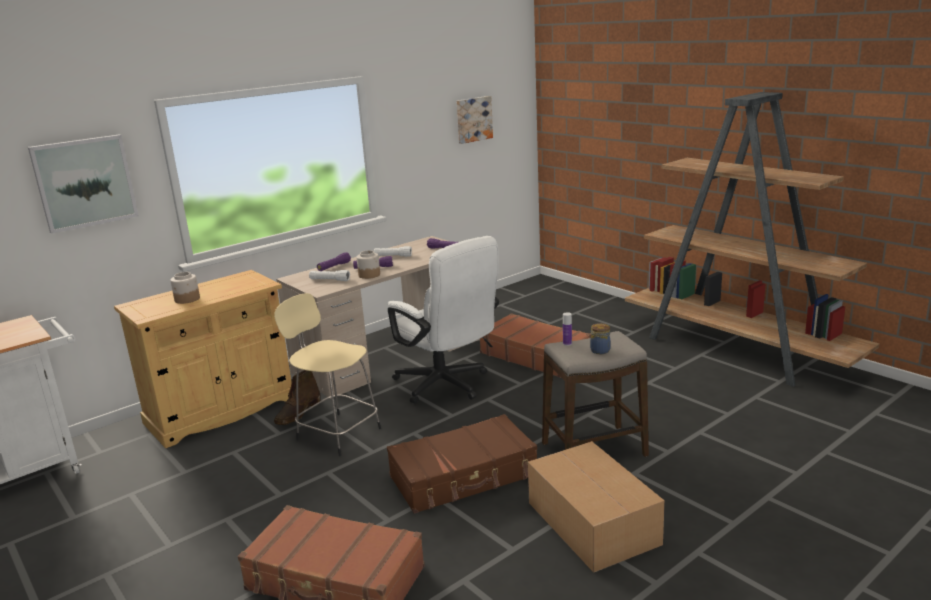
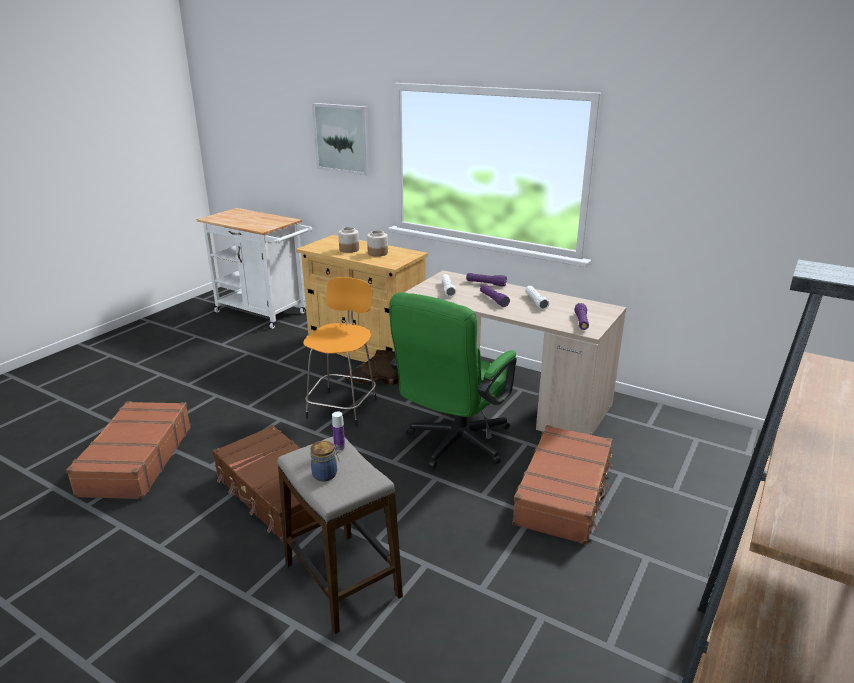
camera: 70 degrees right, 5 degrees up
(337, 433) = (343, 407): beige stool -> orange stool
(369, 275) = (471, 302): jar -> jar (378, 253)
(447, 386) = (453, 445): white office chair -> green office chair
(473, 119) = (771, 185): picture -> none
(592, 522) = (197, 598): cardboard box -> none

